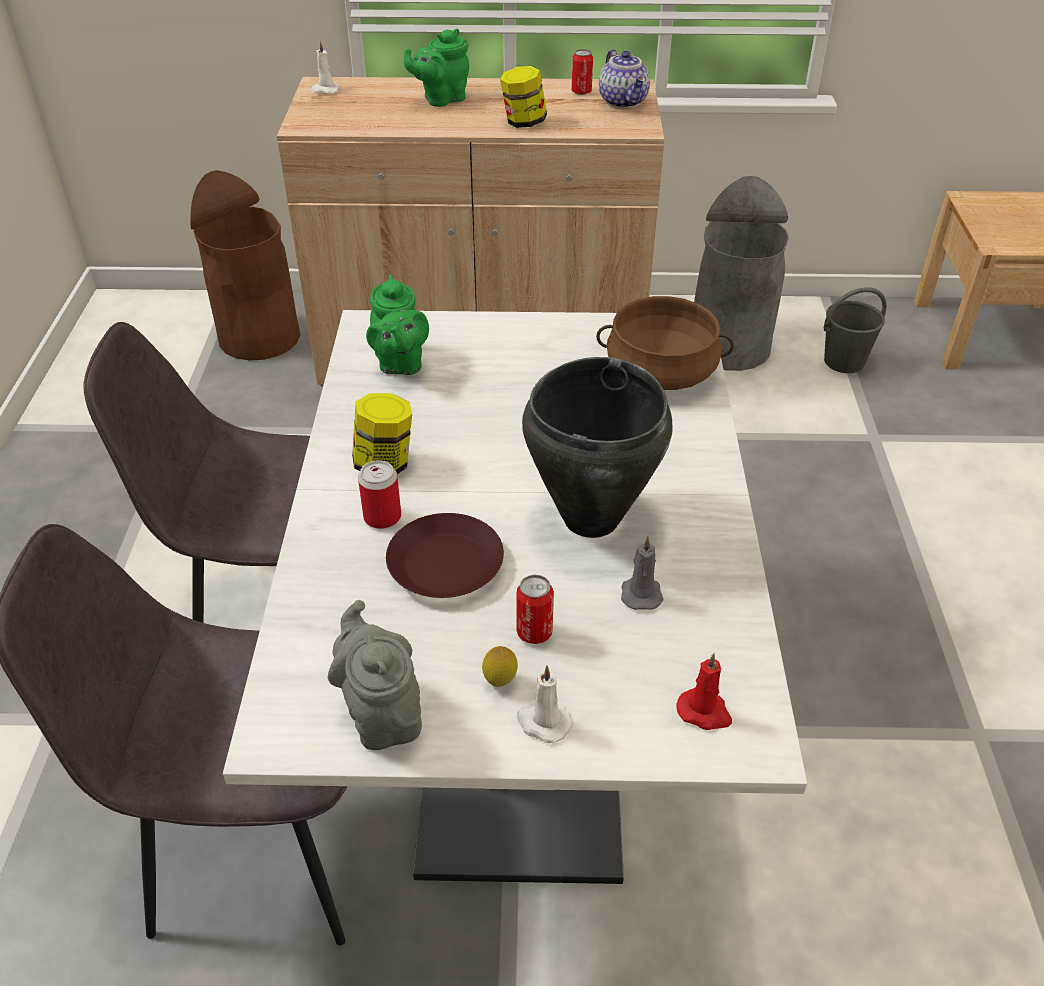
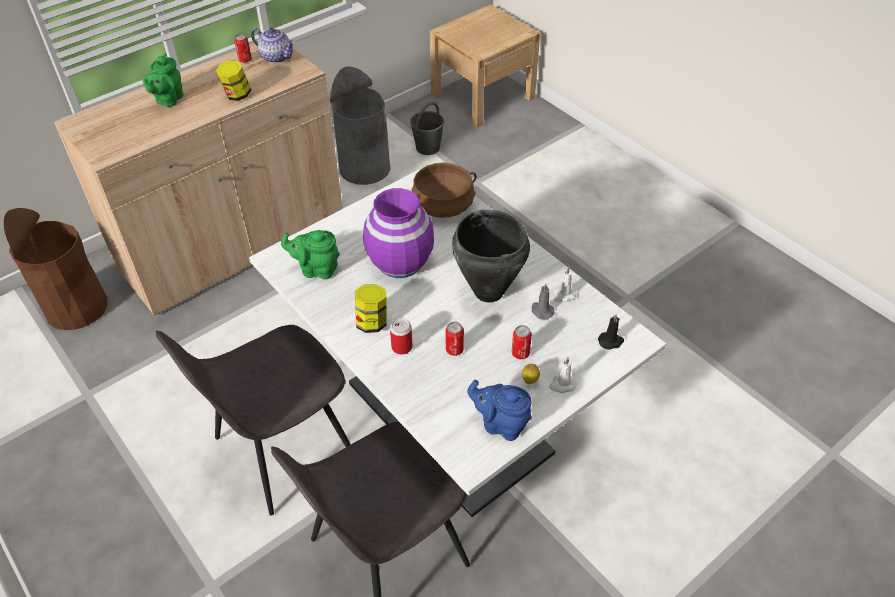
camera: 40 degrees left, 5 degrees up
(325, 90) = (84, 125): white candle -> white candle (563, 295)
(381, 713) = (501, 424): grey teapot -> blue teapot
(399, 363) = (316, 269): green teapot -> green teapot turned 150 degrees clockwise
(446, 565) = (454, 349): brown plate -> can
(514, 412) = (400, 262): none -> purple vase
(705, 712) = (611, 341): red candle -> black candle

